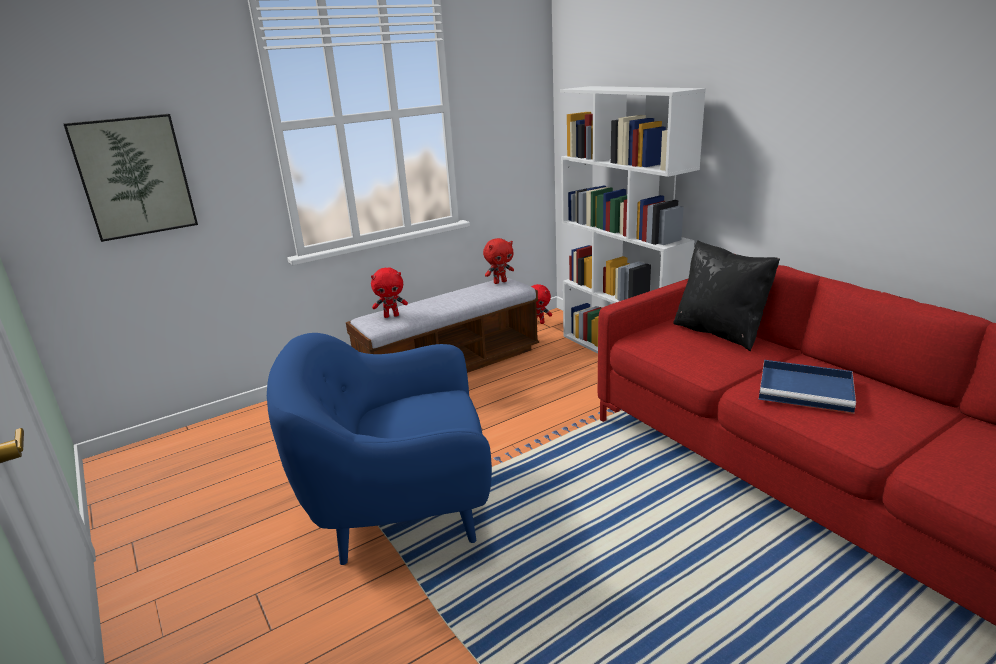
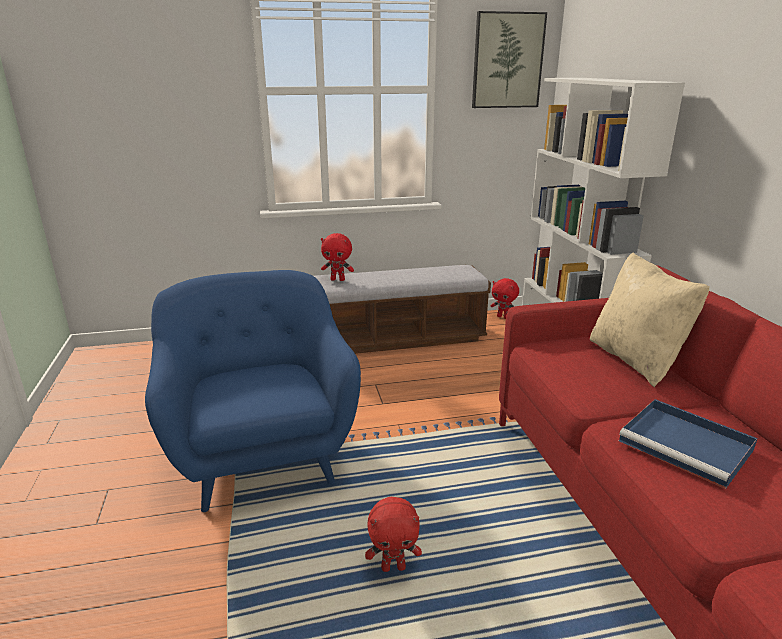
camera: 20 degrees right, 0 degrees up
(134, 177) = (136, 121): picture -> picture (507, 61)
(399, 510) = (262, 455): blue armchair -> blue armchair turned 60 degrees clockwise
(500, 282) = (458, 268): red plush toy -> red plush toy (393, 567)
(720, 332) = (636, 360): black pillow -> beige pillow

